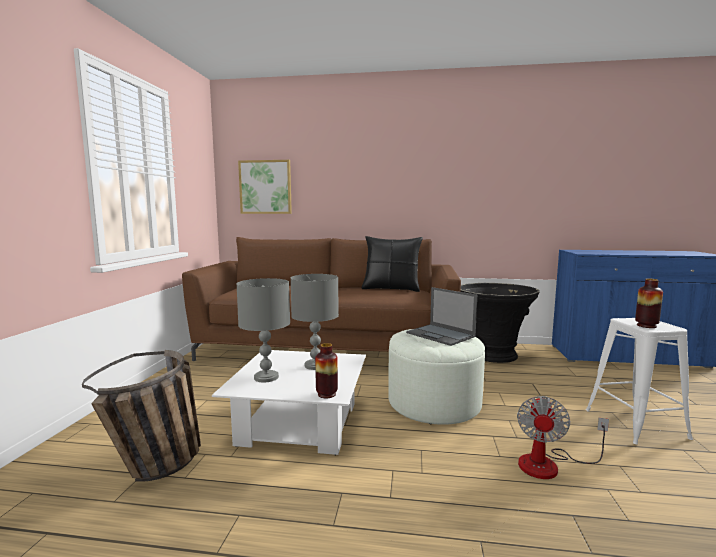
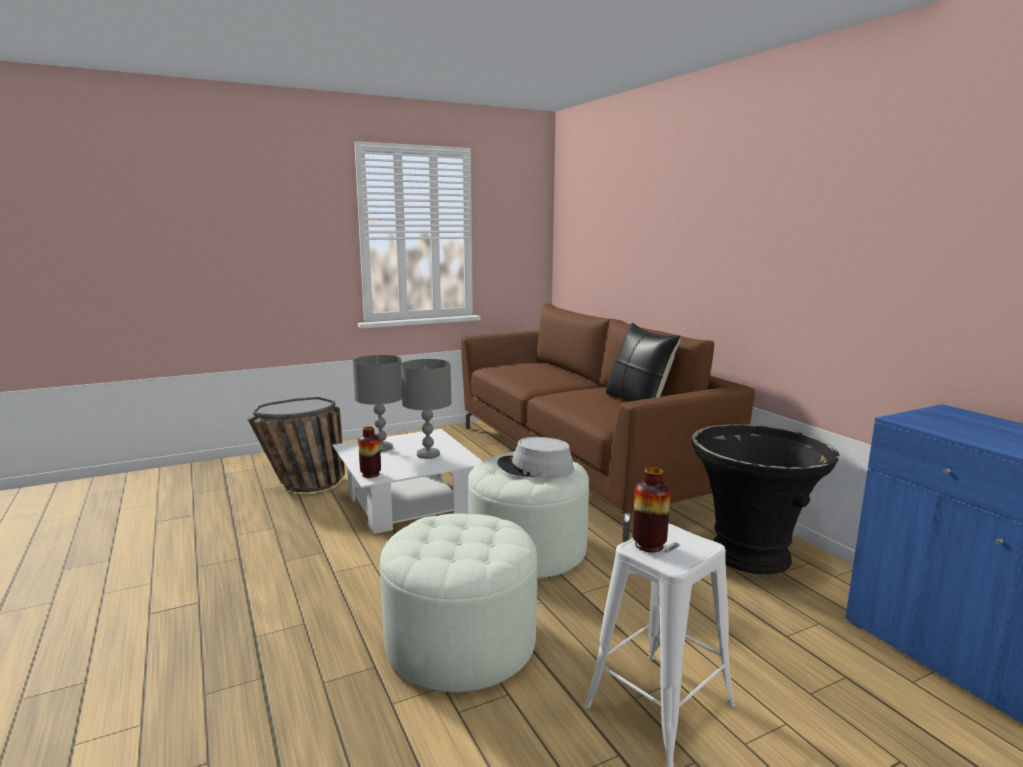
camera: 55 degrees right, 5 degrees up
(265, 187) = (586, 243): picture -> none
(441, 335) = (535, 468): laptop -> grey hat
(549, 464) = (461, 642): fan -> white ottoman

